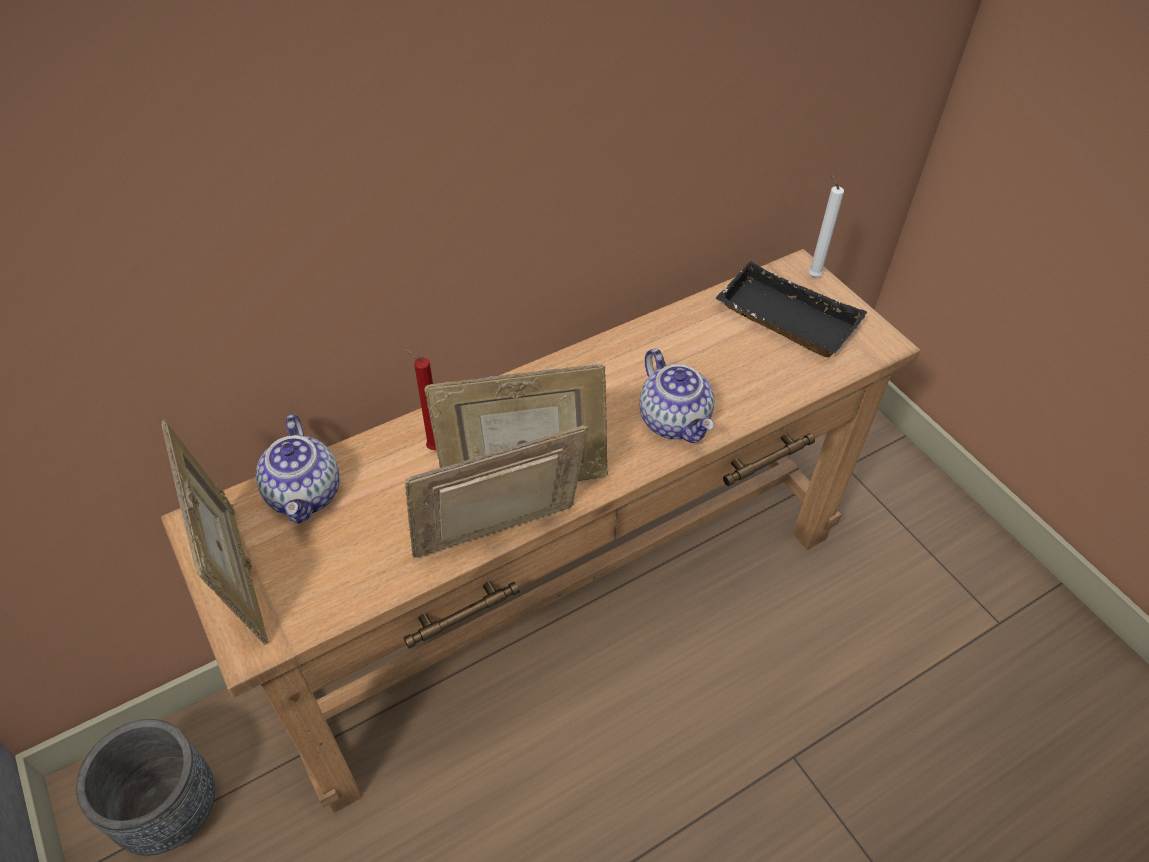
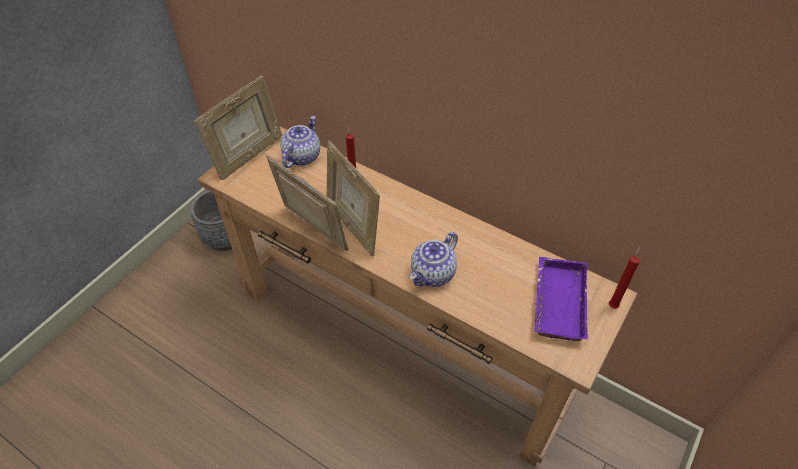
camera: 65 degrees right, 0 degrees up
(305, 494) = (301, 156): teapot -> teapot turned 150 degrees clockwise
(783, 319) = (556, 301): black tray -> purple tray
(812, 275) = (613, 305): white candle -> red candle

